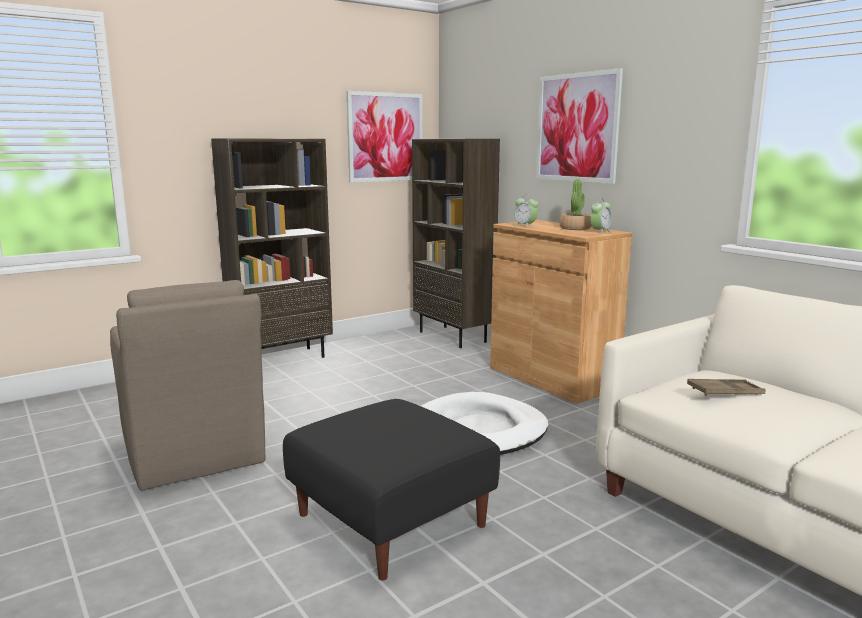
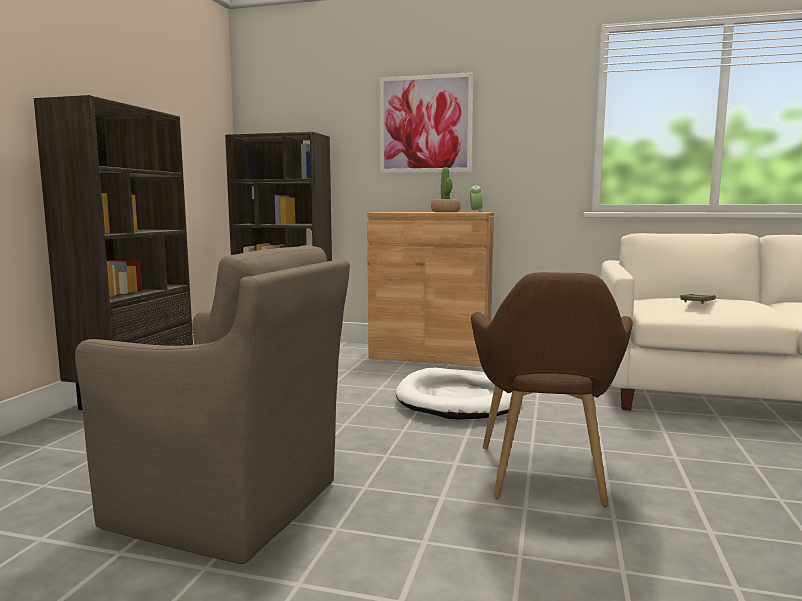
camera: 40 degrees left, 5 degrees down
(385, 137) = (196, 130): picture -> none
(390, 520) = (544, 480): black ottoman -> brown armchair
(525, 226) = (402, 212): alarm clock -> none

